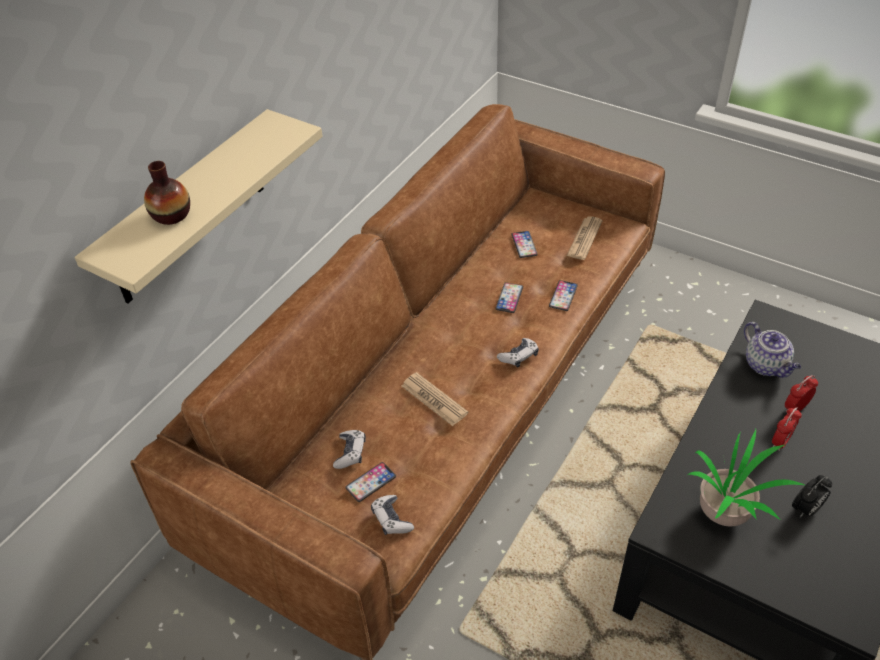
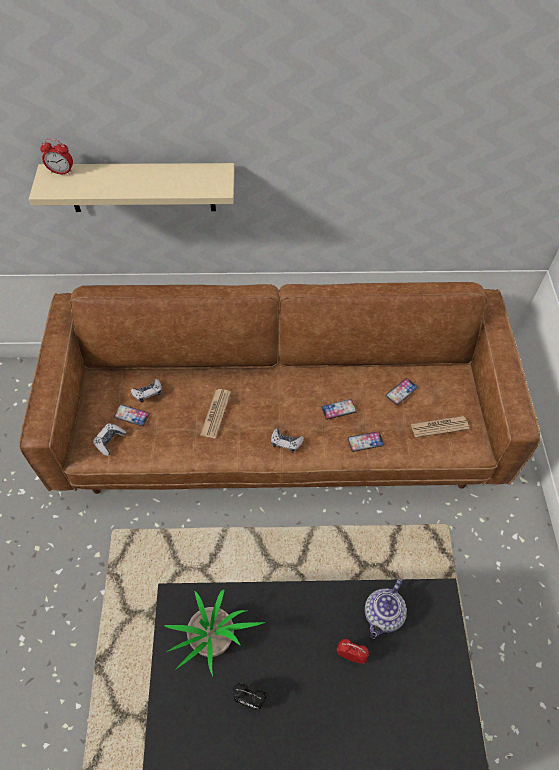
camera: 55 degrees right, 10 degrees up
(171, 215) = (97, 180): vase -> none
(781, 441) = (307, 656): alarm clock -> alarm clock (61, 172)

